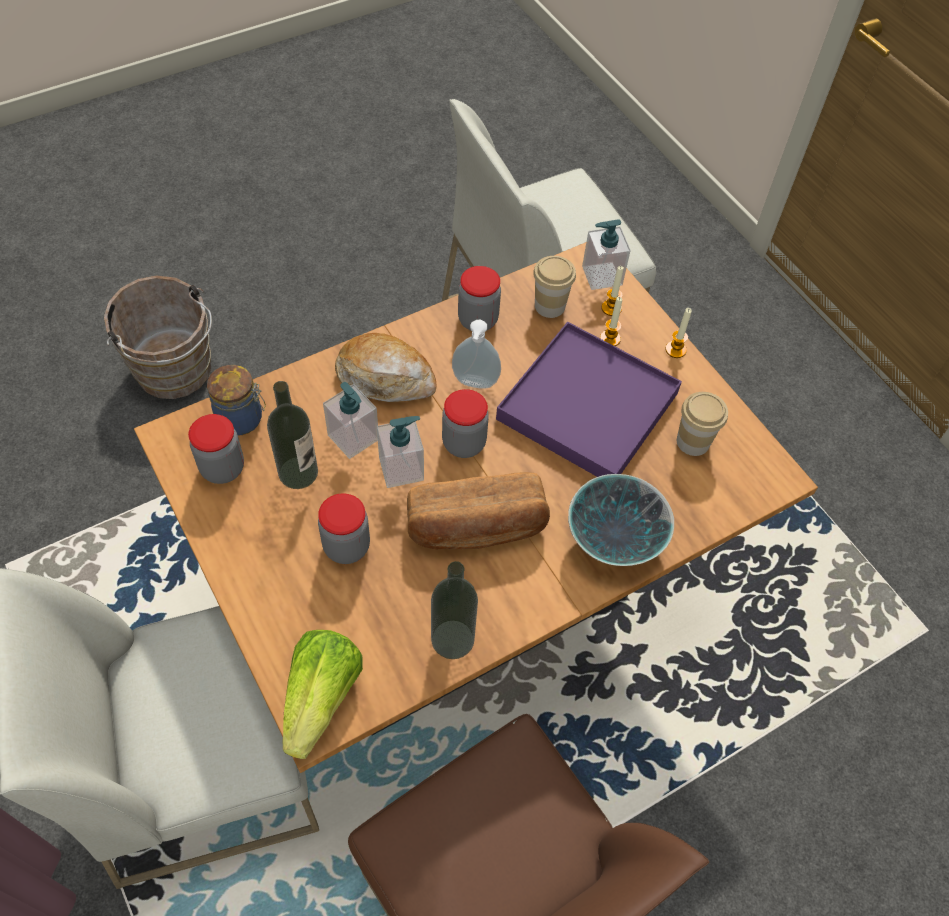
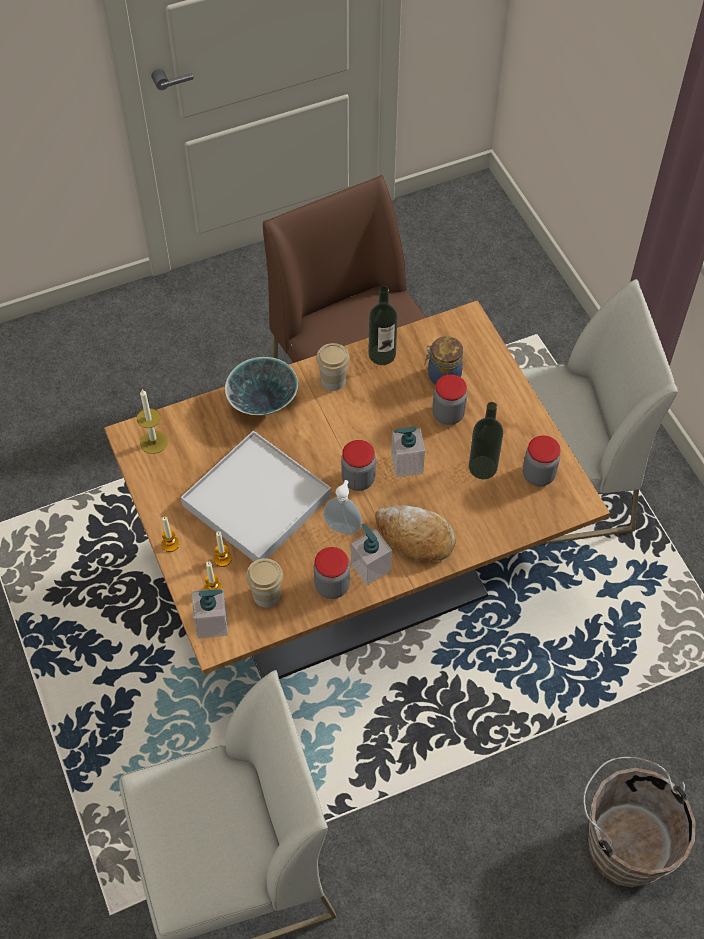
camera: 170 degrees left, 0 degrees up
(242, 419) = (527, 512): jar -> jar (442, 376)
(321, 698) = (464, 331): lettuce -> none
(353, 438) = (441, 490): soap dispenser -> soap dispenser (370, 567)
(476, 528) = (357, 419): bread -> none
(588, 406) = (256, 501): purple tray -> white tray
(693, 441) = (183, 466): cup -> cup (333, 380)
(744, 470) = (153, 442): none -> candle

